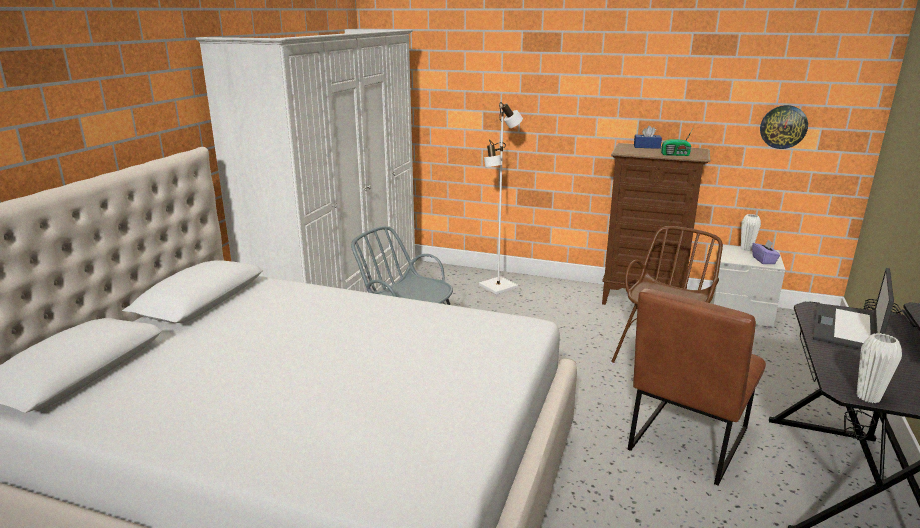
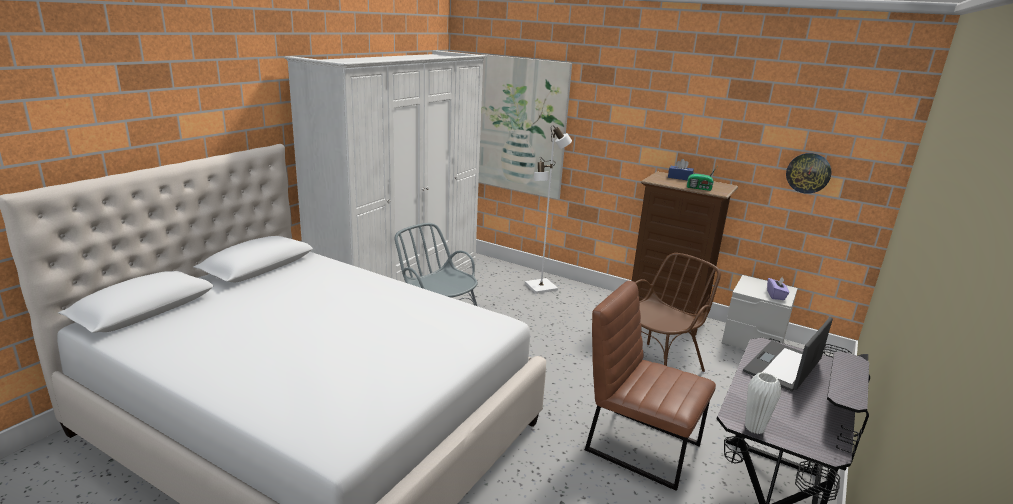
camera: 10 degrees right, 0 degrees up
(455, 109) = (521, 126): none -> picture
(686, 440) = (639, 445): brown chair -> brown chair turned 75 degrees clockwise
(746, 249) = (765, 283): white vase -> none

